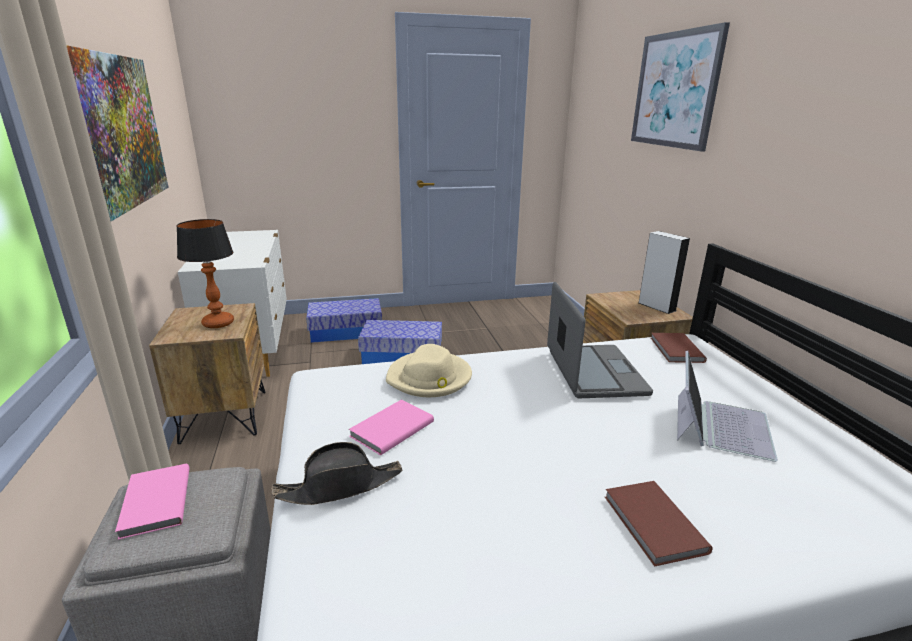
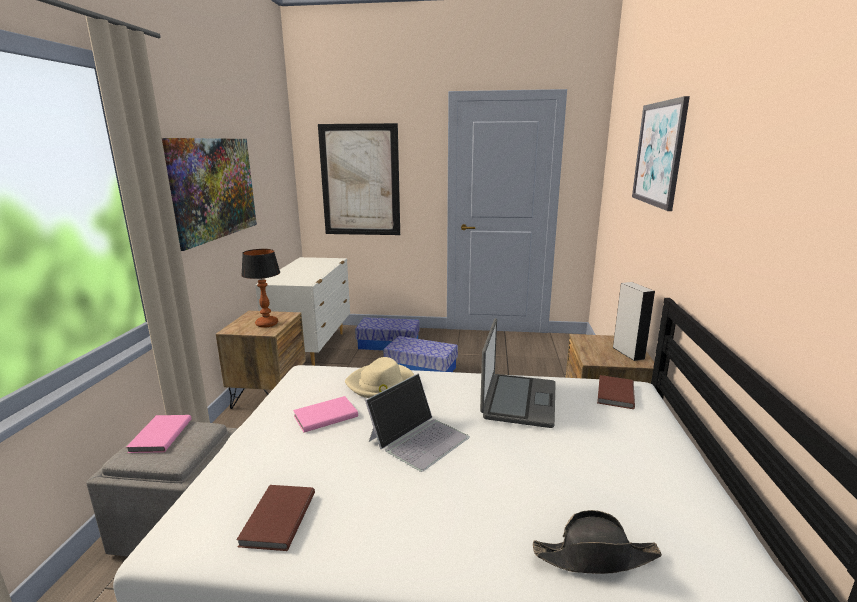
camera: 20 degrees right, 5 degrees down
(285, 127) = (360, 180): none -> picture
(340, 486) = (261, 447): black hat -> black hat (596, 557)
(652, 525) = (459, 526): brown book -> brown book (276, 519)
(720, 425) = (592, 463): laptop -> laptop (419, 438)

